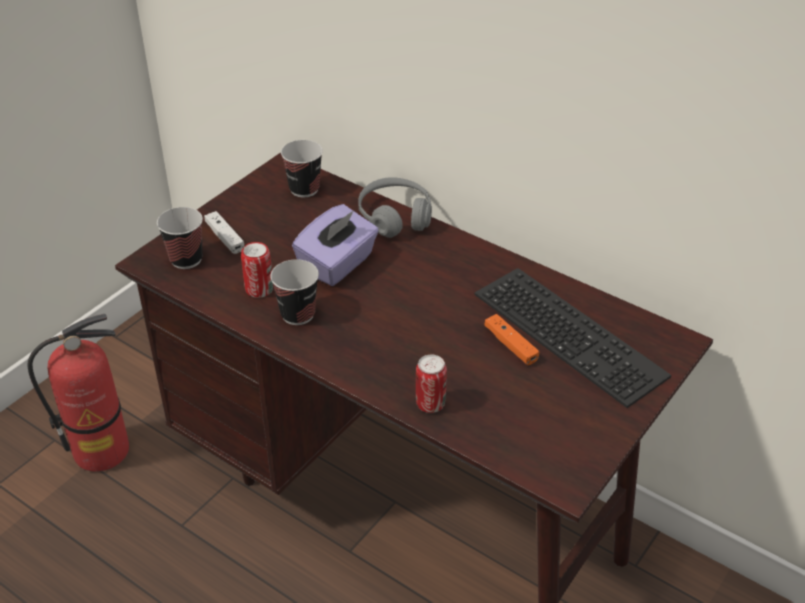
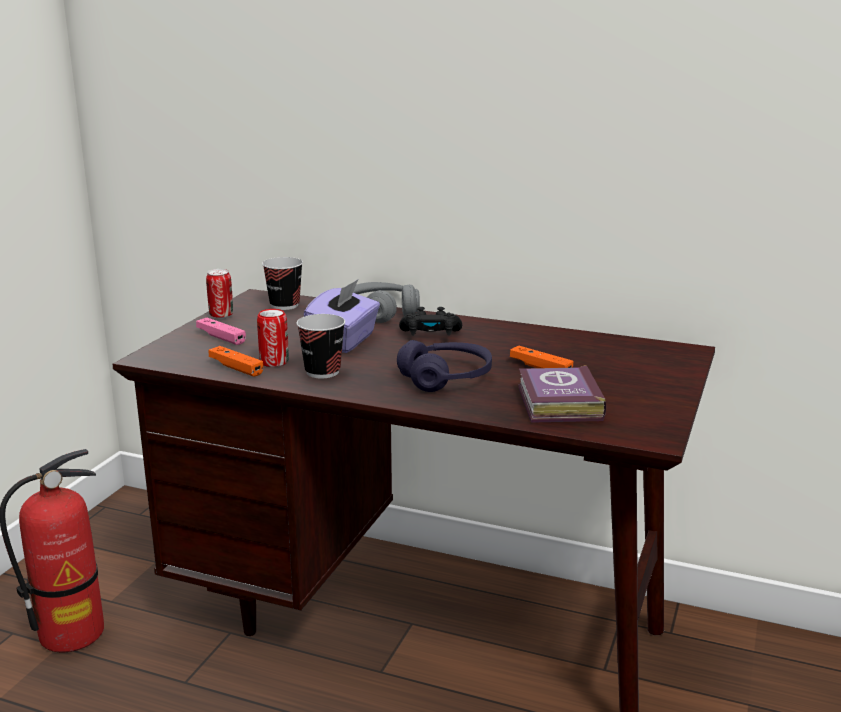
camera: 15 degrees left, 20 degrees down
(186, 259) = (188, 353): cup -> none
(221, 293) = (236, 368): none -> orange game controller
(225, 238) = (221, 337): white game controller -> pink game controller
(410, 346) = (446, 378): none -> purple headphones
(426, 268) = (430, 335): none -> black game controller
(430, 404) = (489, 408): can -> can (221, 316)
(499, 410) = (558, 404): none -> book
(573, 333) = (592, 356): keyboard -> none

